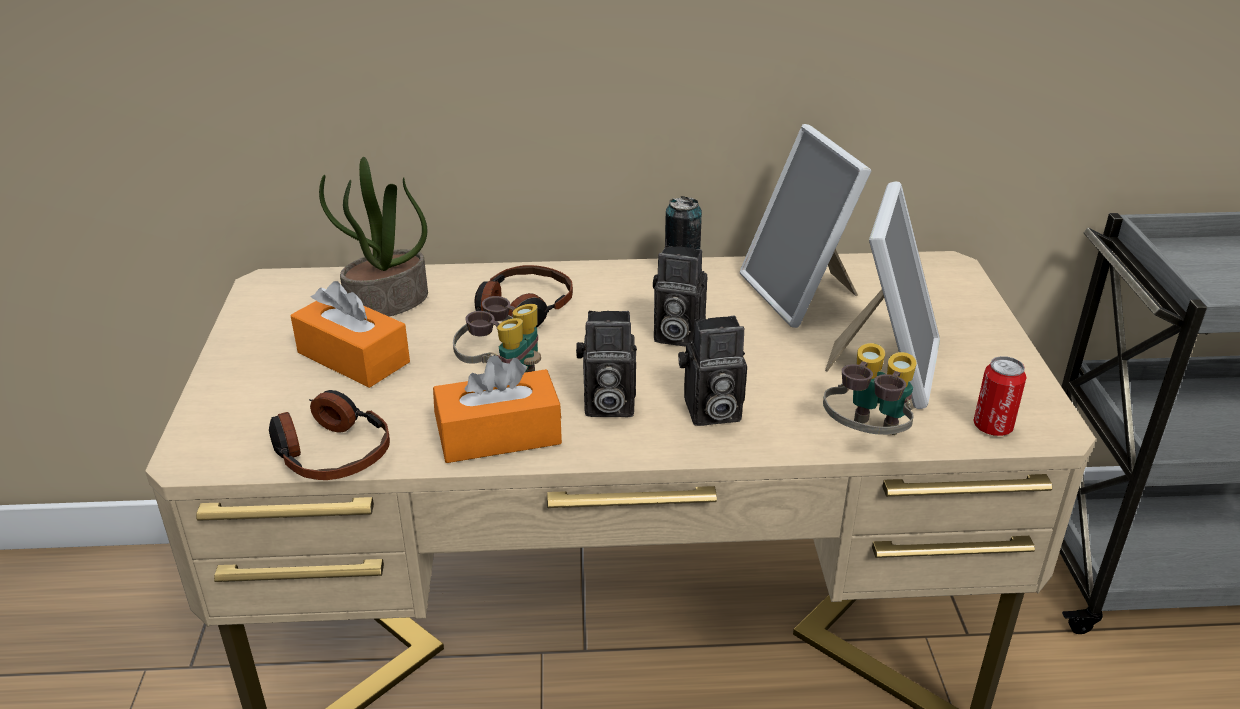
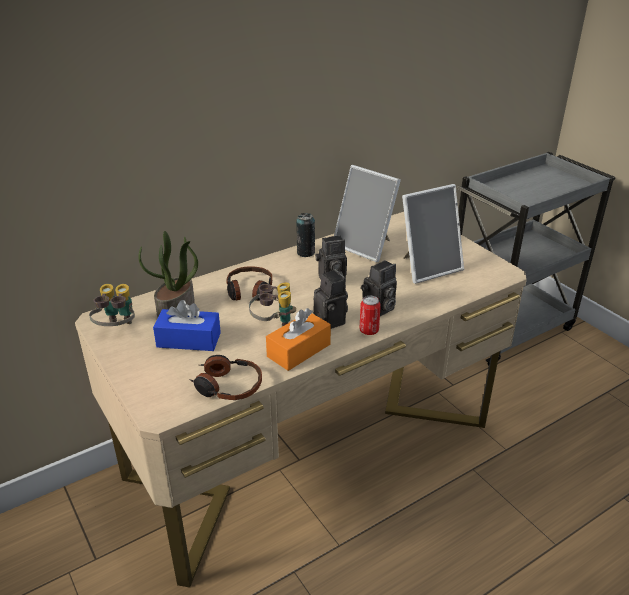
camera: 30 degrees left, 0 degrees up
(353, 357) = (189, 340): orange tissue box -> blue tissue box
(606, 405) = (332, 321): camera -> camera turned 90 degrees counterclockwise
(867, 439) = (448, 299): binoculars -> binoculars (118, 329)
(885, 366) = (428, 267): picture frame -> picture frame turned 75 degrees clockwise
(992, 427) = (488, 279): can -> can (369, 331)

